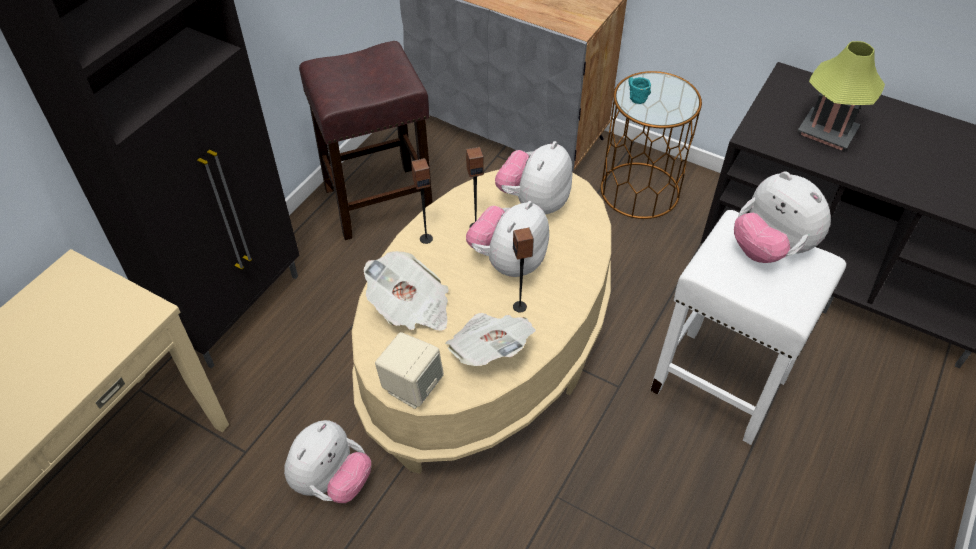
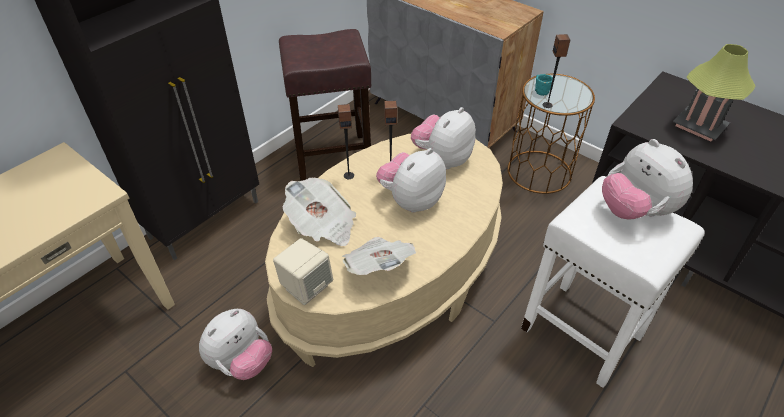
camera: 10 degrees right, 5 degrees down
(520, 306) = (412, 236): speaker -> speaker (547, 105)

